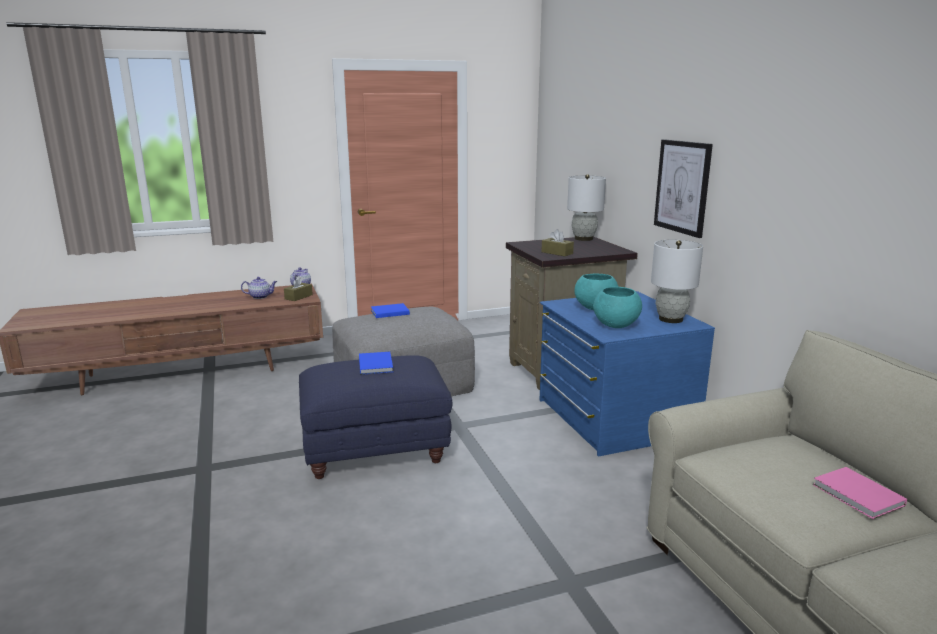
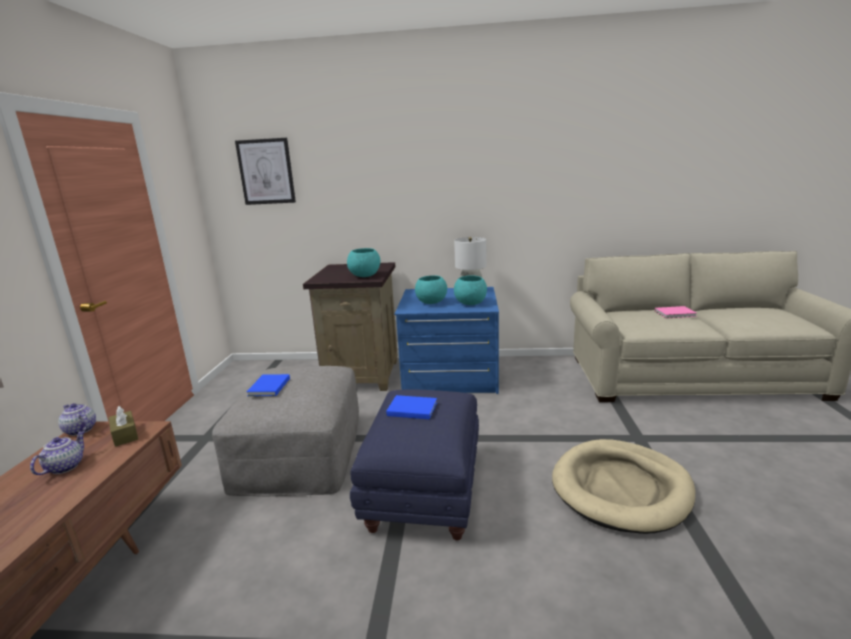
camera: 65 degrees left, 0 degrees up
(437, 570) = (621, 488): none -> beige dog bed
(557, 253) = (365, 276): brown tissue box -> turquoise bowl
(583, 238) = (334, 266): white table lamp -> none
(682, 187) = (436, 204): picture -> picture (266, 172)

